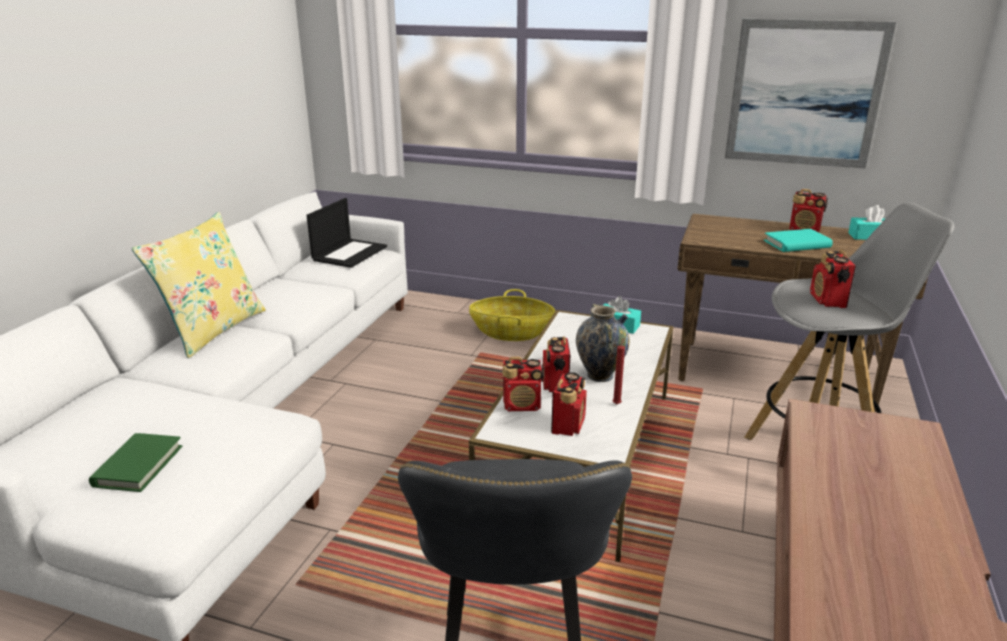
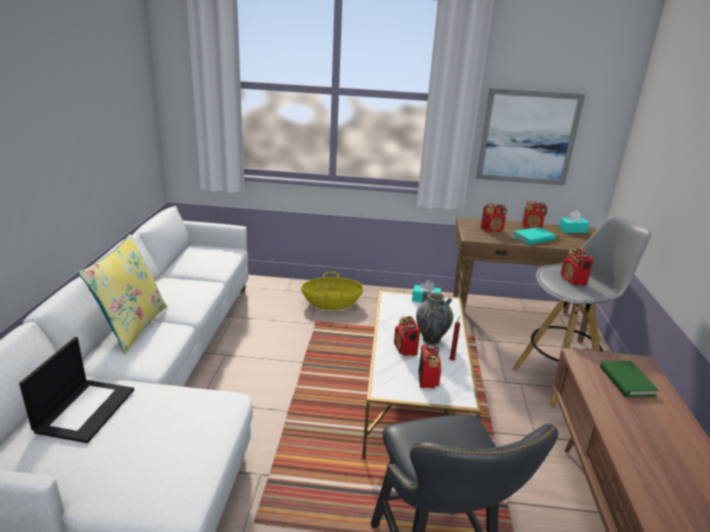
camera: 15 degrees left, 0 degrees up
(138, 466) = (132, 453): green book -> green book (626, 381)
(349, 253) = (210, 253): laptop -> laptop (85, 409)
(522, 405) = (391, 368): radio -> radio (492, 230)

